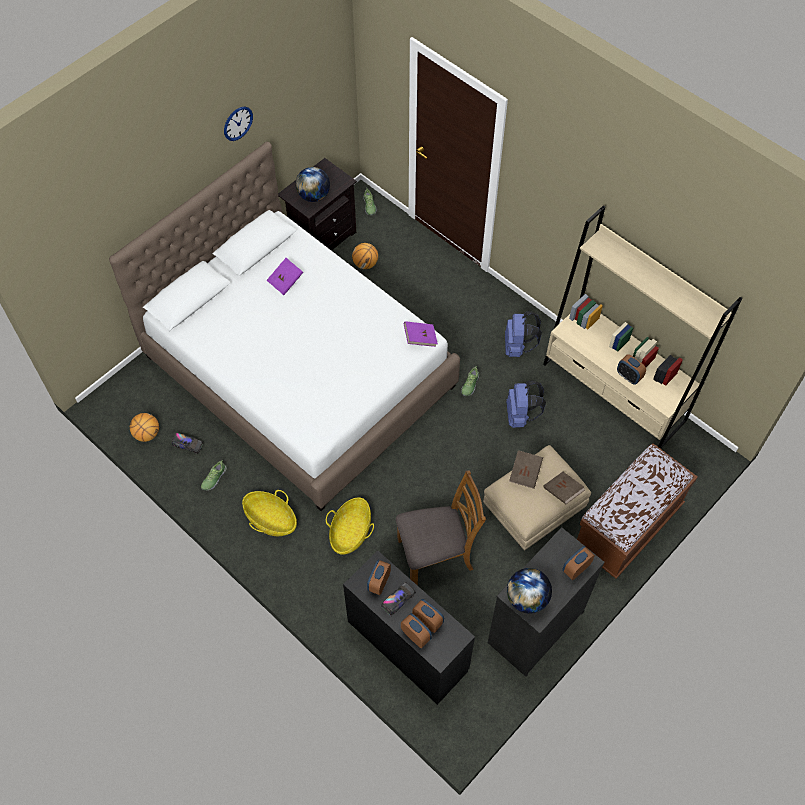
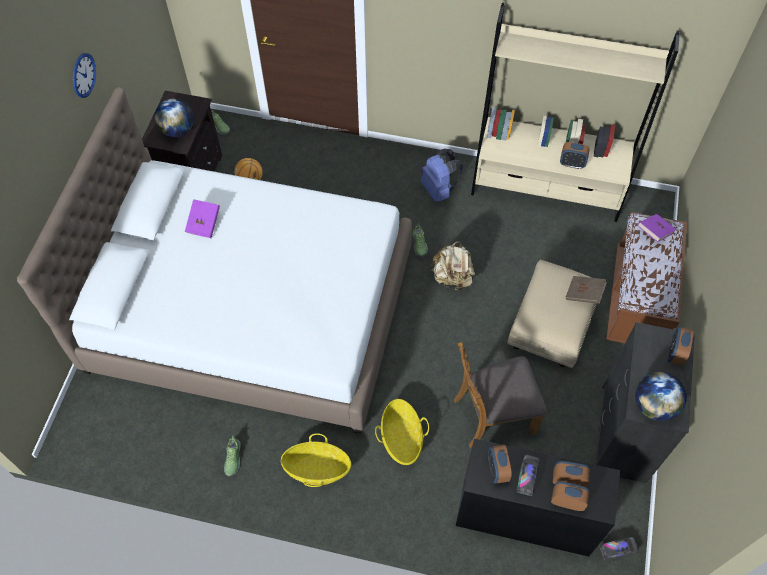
camera: 30 degrees left, 0 degrees up
(147, 434) = (133, 451): basketball -> none
(188, 445) = (184, 440): toy truck -> toy truck (617, 549)
(420, 338) = (372, 216): purple book -> purple book (654, 232)
(436, 554) = (493, 415): brown chair -> brown chair turned 150 degrees counterclockwise
(478, 426) = (452, 278): none -> beige backpack
(521, 416) = (482, 249): blue backpack -> none
(525, 473) = (540, 295): brown book -> none

